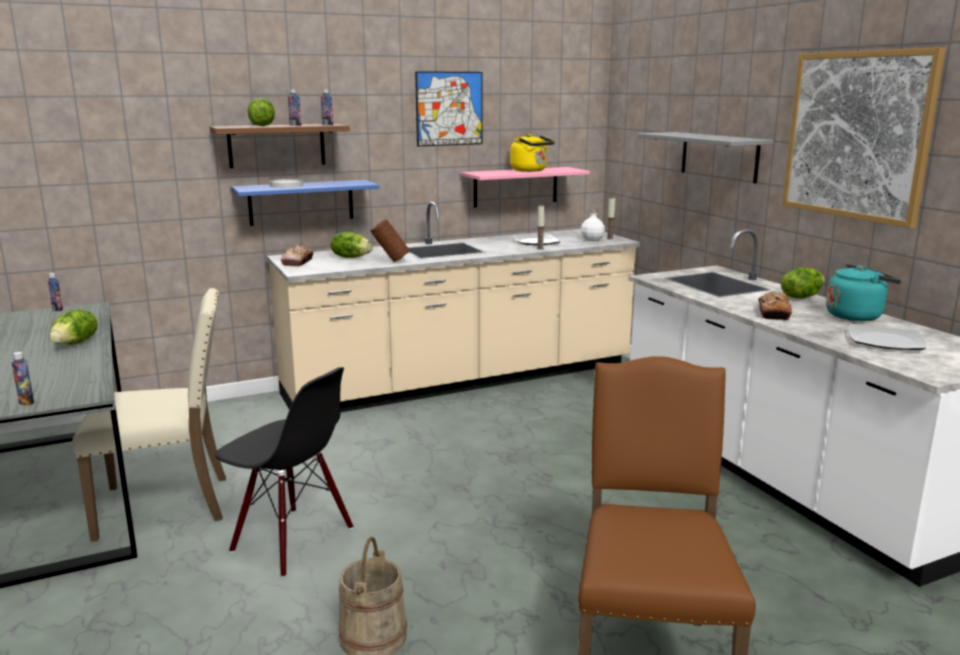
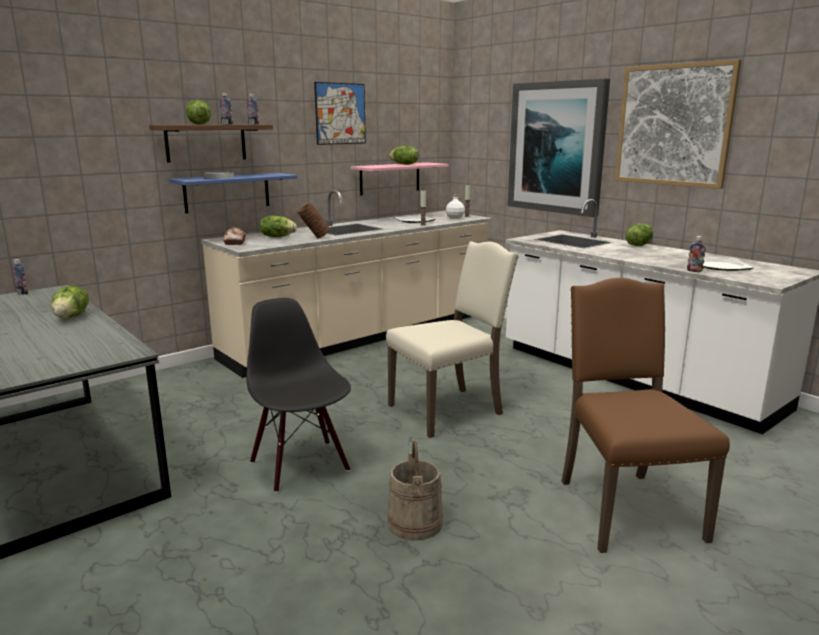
camera: 15 degrees left, 0 degrees up
(26, 402) = (75, 363): bottle -> bottle (694, 271)
(167, 505) = (171, 453): beige chair -> beige chair (448, 410)
(291, 540) = (301, 465): black chair -> black chair turned 135 degrees counterclockwise
(531, 170) = (404, 164): yellow kettle -> lettuce
(719, 156) = (557, 147): grey shelf -> picture
(773, 313) = (632, 255): bread -> none
(856, 316) = (686, 254): turquoise kettle -> none

